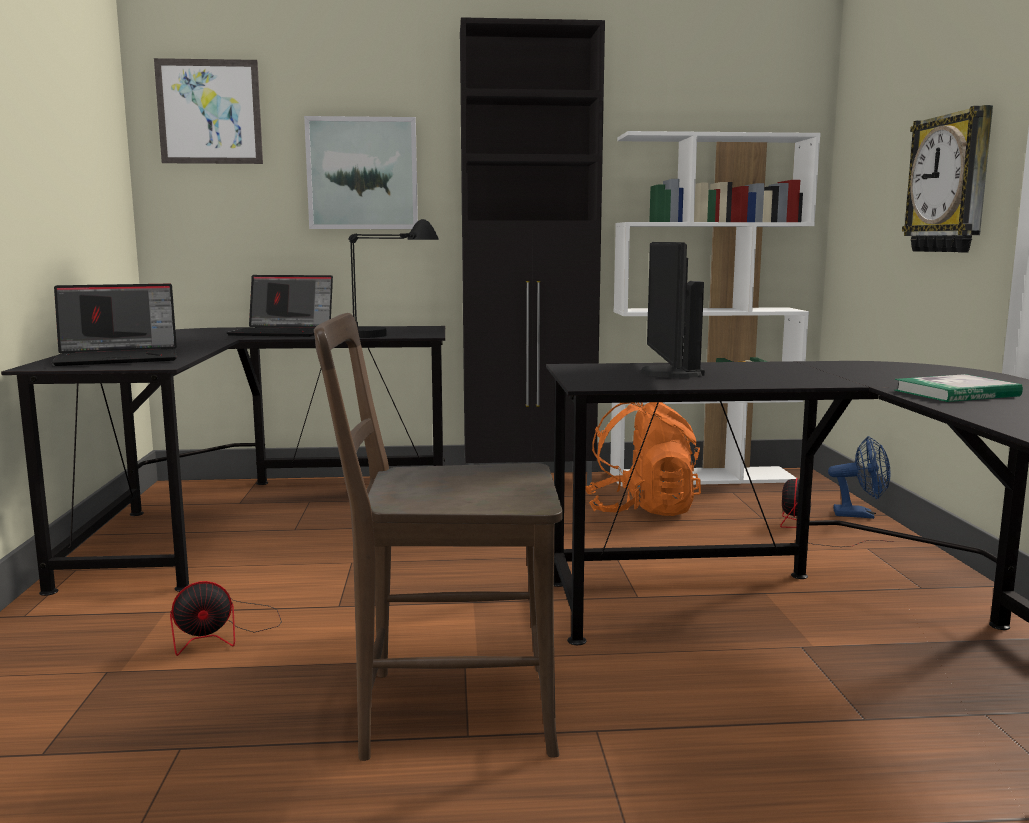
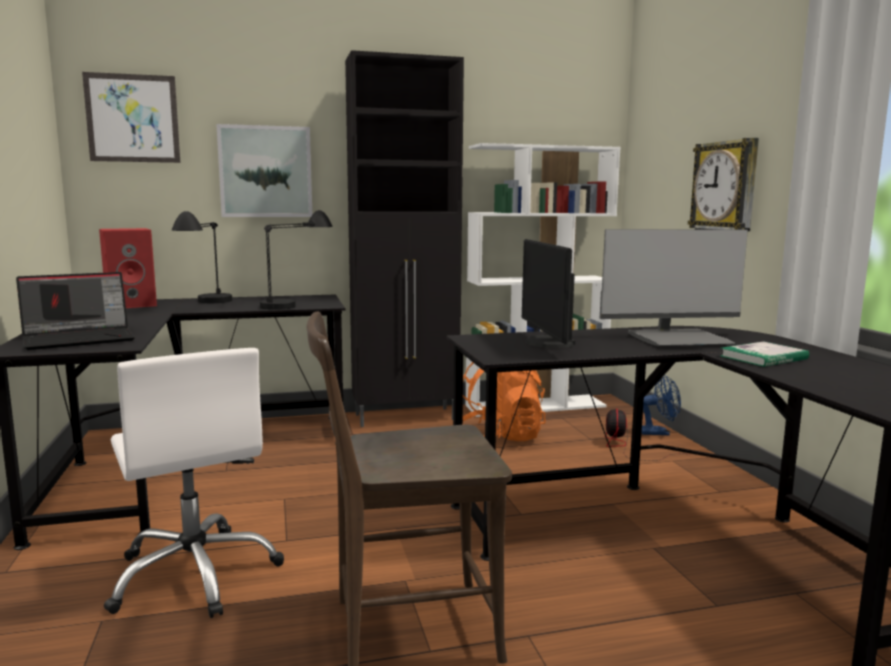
camera: 10 degrees left, 0 degrees up
(202, 331) = (132, 304): none -> red speaker
(224, 633) = (195, 574): fan -> white office chair
(284, 333) = (206, 305): laptop -> black table lamp
(850, 373) = (677, 339): none -> monitor

